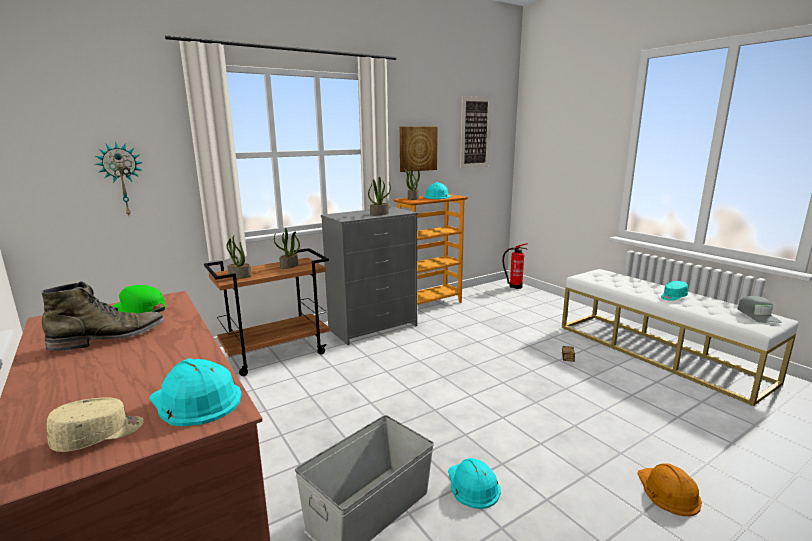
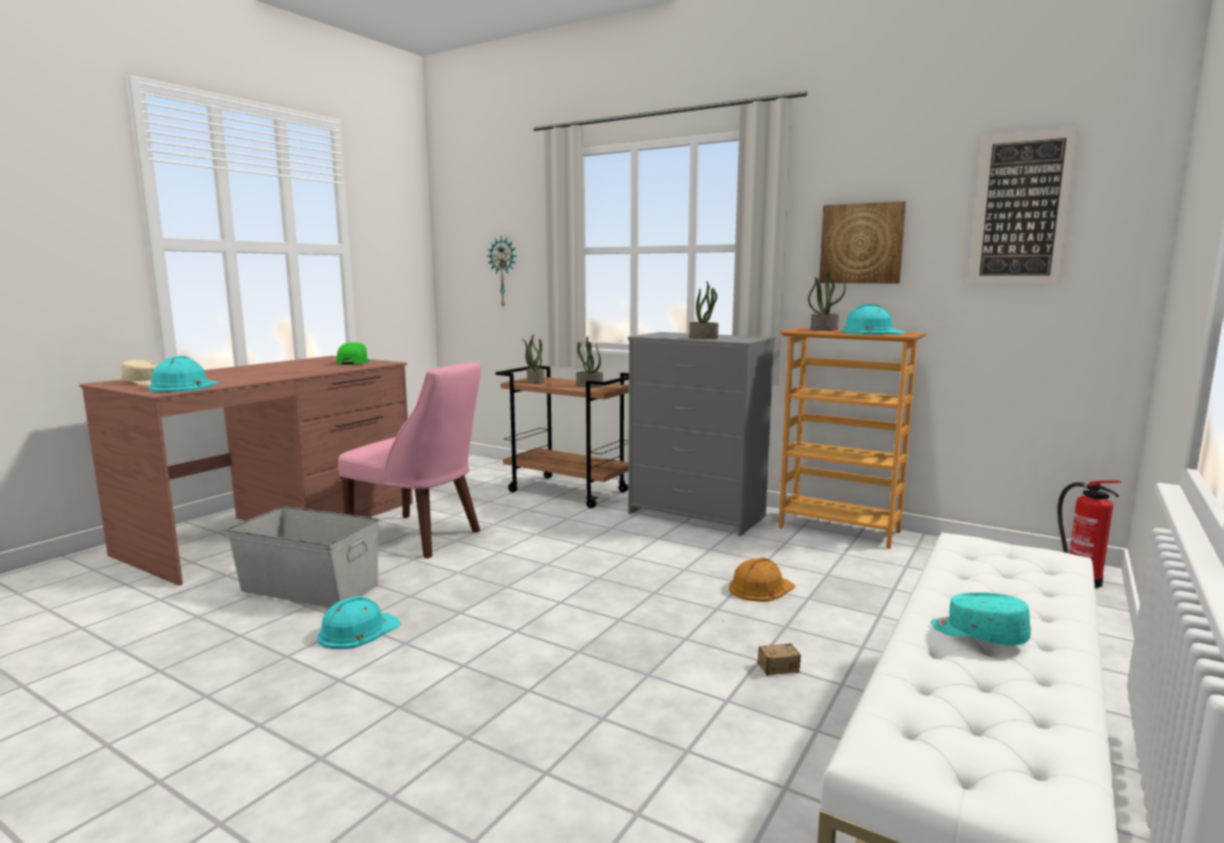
camera: 65 degrees right, 5 degrees down
(110, 338) = (293, 367): green boot -> none
(302, 434) = (420, 537): none -> pink chair
(668, 491) = (375, 786): orange hard hat -> orange hard hat (760, 588)
(757, 315) = (1006, 761): grey cap -> none

